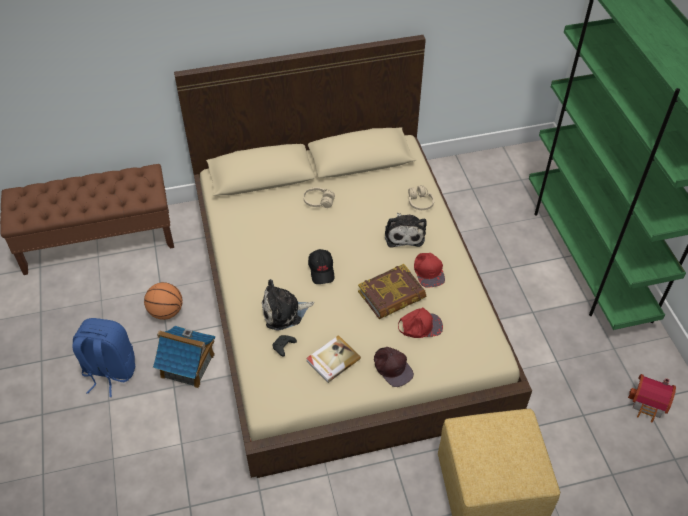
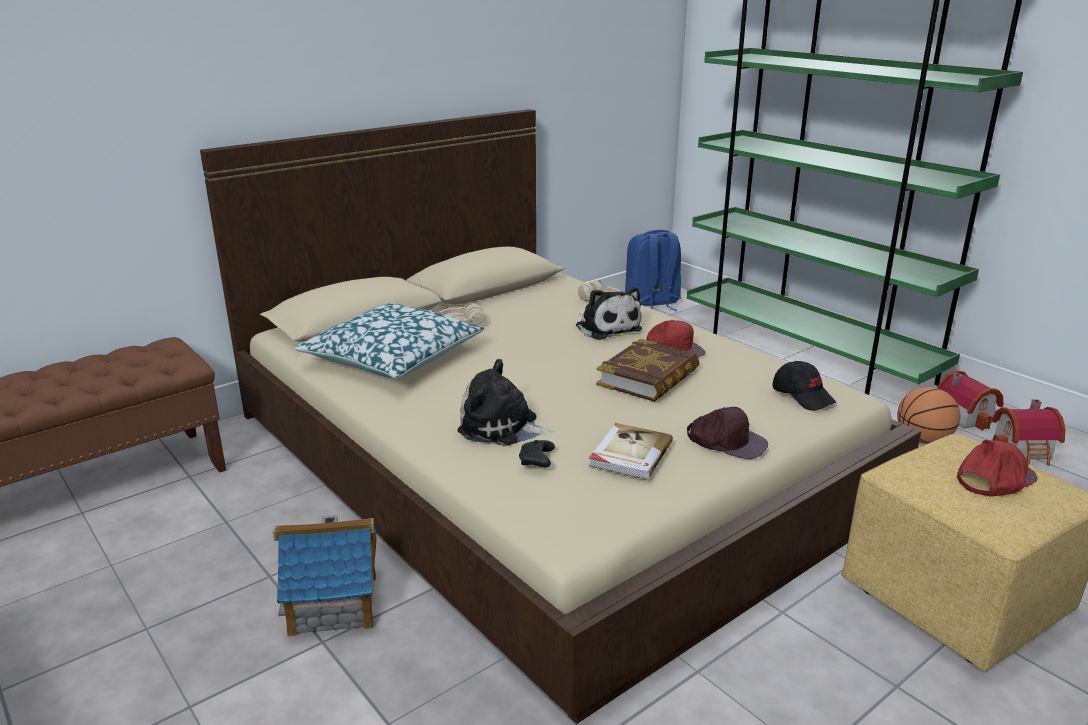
camera: 25 degrees left, 25 degrees down
(109, 371) = (171, 660): blue backpack -> blue backpack (652, 303)
(166, 312) = (252, 546): basketball -> basketball (923, 440)
(263, 224) = (393, 357): none -> pillow
(284, 312) = (502, 428): plush toy -> plush toy turned 60 degrees clockwise
(322, 270) = (523, 377): black cap -> black cap (803, 396)
(420, 326) = (718, 395): red cap -> red cap (994, 478)
(641, 359) = (965, 416): none -> toy house

